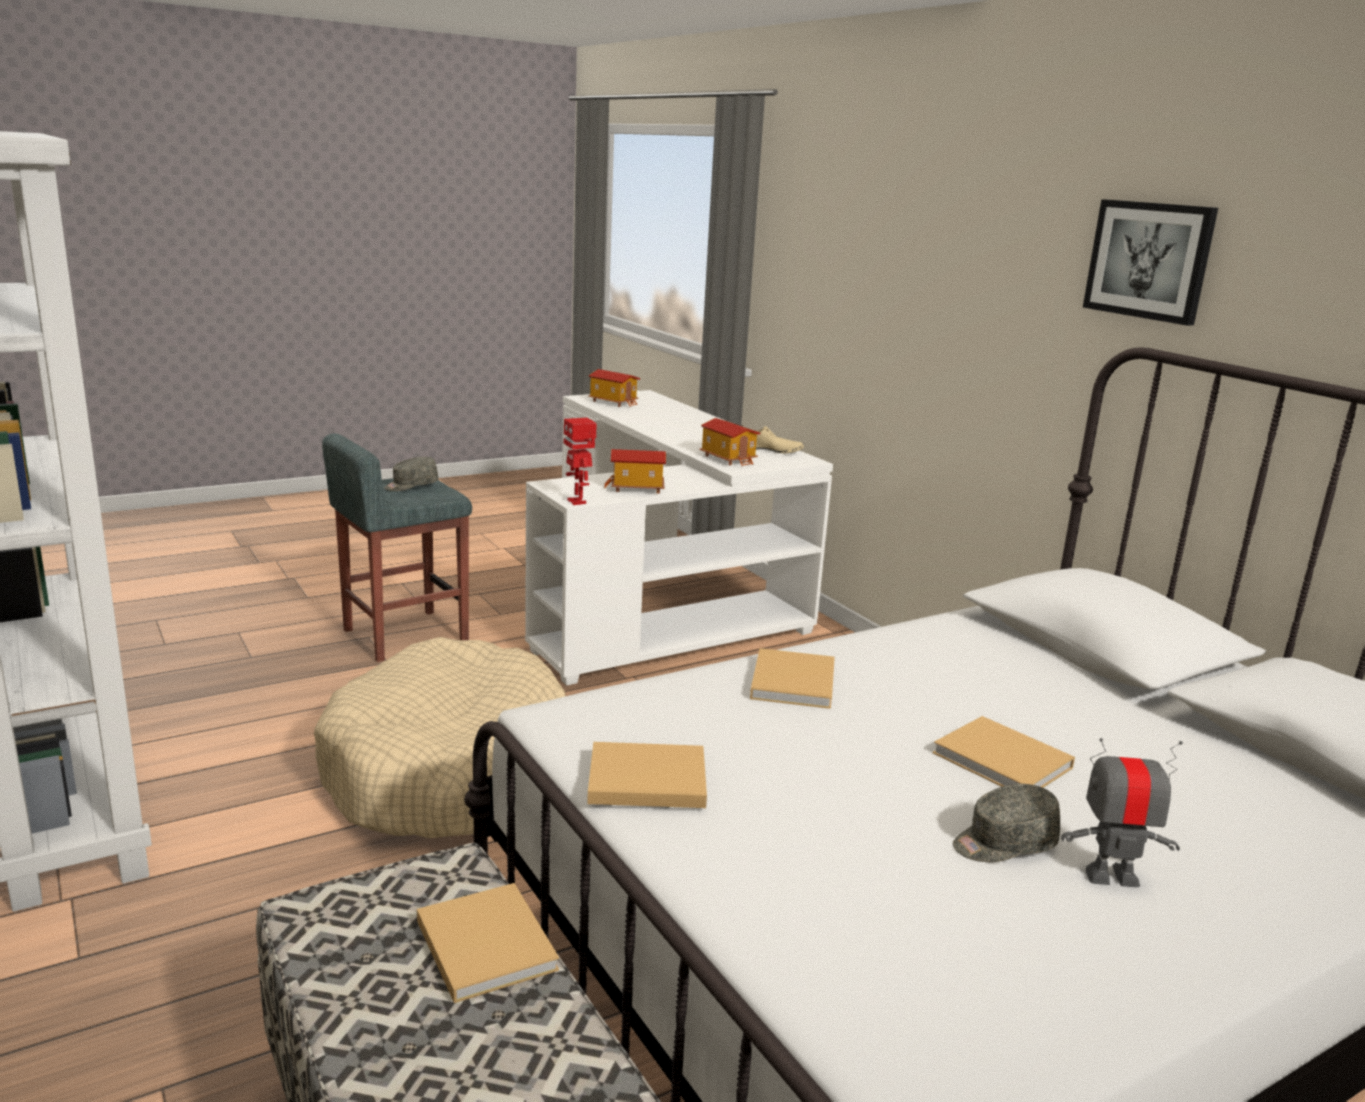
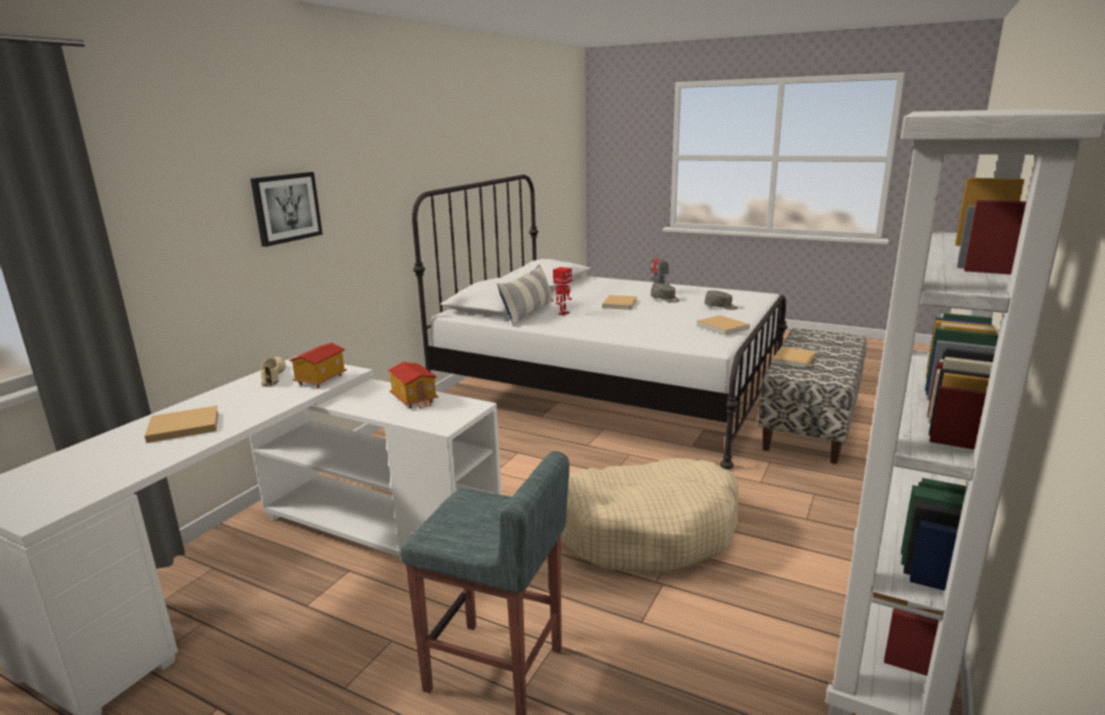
camera: 120 degrees left, 0 degrees up
(411, 486) = (465, 523): grey cap -> grey cap (721, 307)
(578, 502) = (476, 404): toy robot -> toy robot (563, 313)
(614, 402) = (66, 488): toy house -> none
(793, 680) = (616, 329): beige book -> beige book (181, 427)
(1005, 649) = (528, 313): none -> pillow
(1149, 260) = (402, 153): picture -> picture (286, 208)

